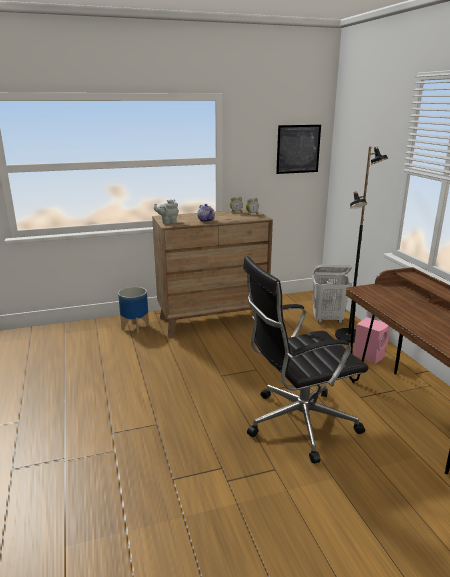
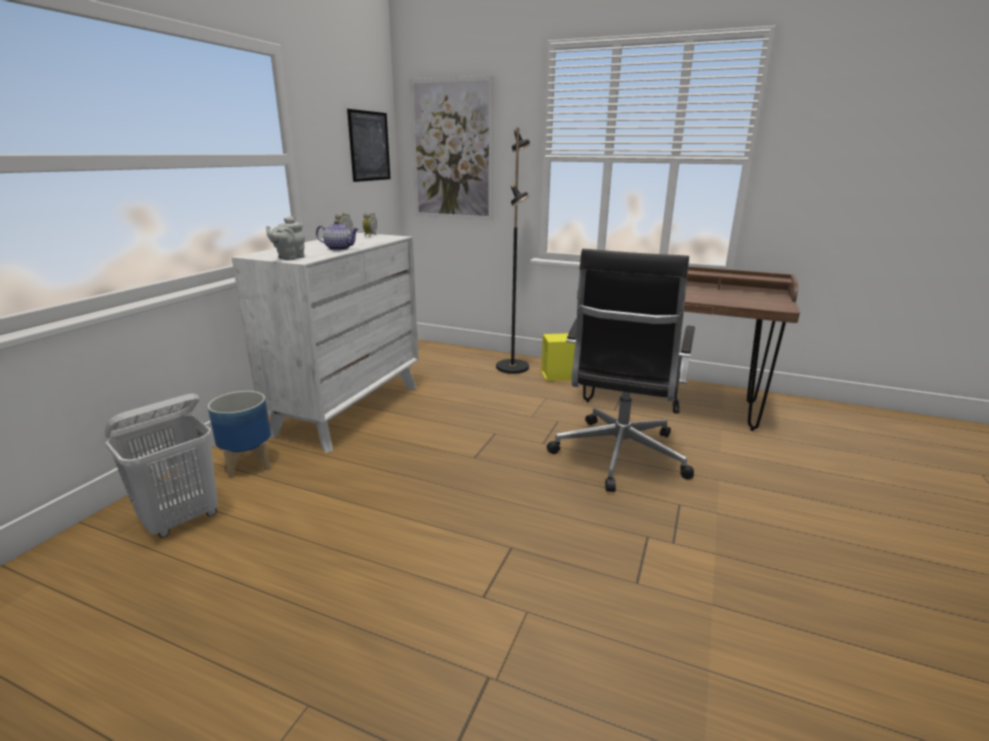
camera: 50 degrees left, 0 degrees up
(212, 320) = (348, 409): brown dresser -> white dresser
(328, 319) = (468, 361): white laundry basket -> white laundry basket (181, 519)
(356, 155) = (452, 151): none -> picture
(369, 355) = (557, 375): pink speaker -> yellow speaker

